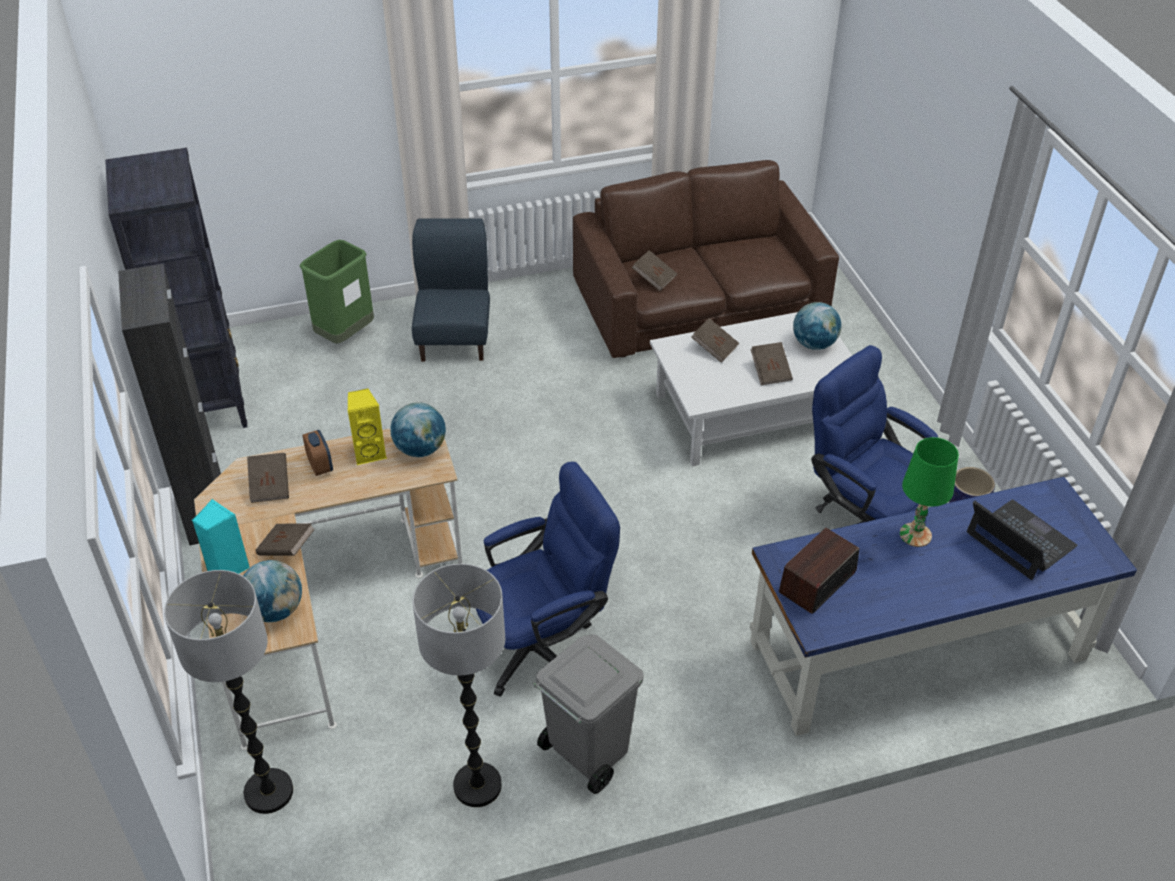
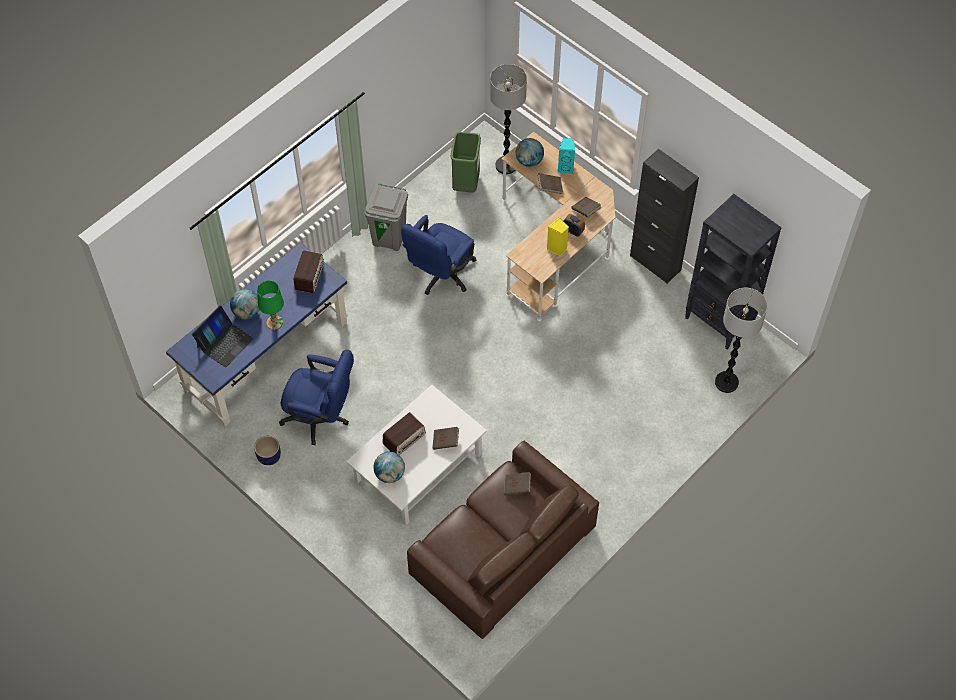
camera: 150 degrees right, 15 degrees up
(345, 335) = (694, 406): green trash can -> green trash can (466, 184)
(420, 449) = (535, 262): globe -> globe (247, 312)
(455, 338) = (629, 437): blue chair -> none
(478, 786) = (425, 206): floor lamp -> floor lamp (726, 382)
(770, 372) = (404, 438): brown book -> radio
(1020, 540) = (224, 342): laptop -> laptop turned 75 degrees counterclockwise

